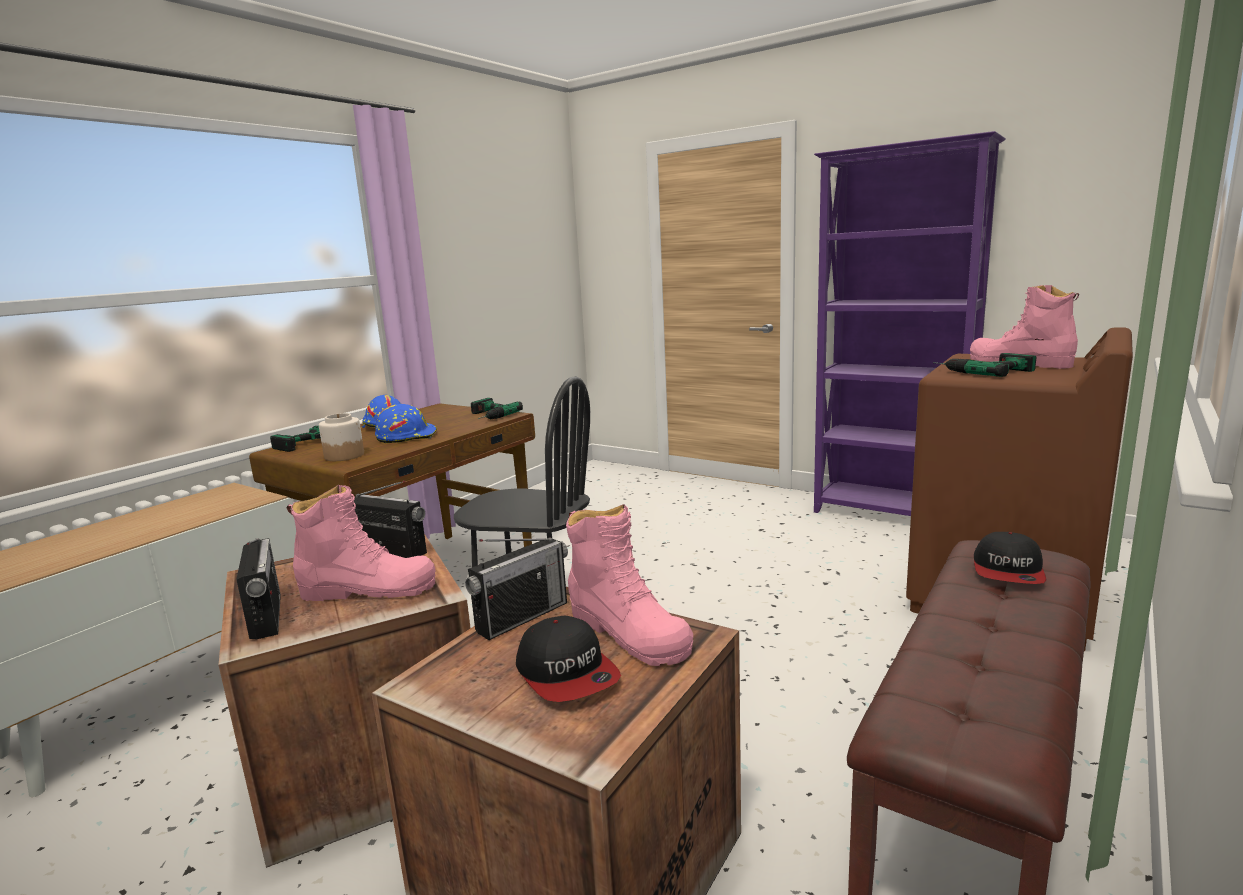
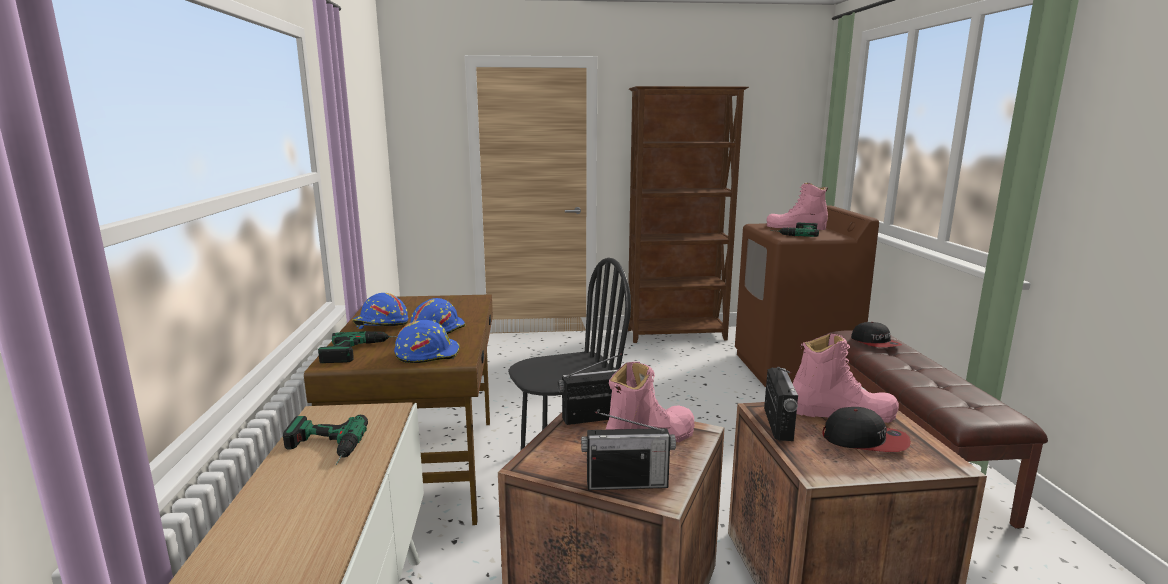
camera: 40 degrees left, 0 degrees up
(266, 616) = (627, 483): radio -> radio turned 150 degrees clockwise
(344, 456) = (427, 354): jar -> blue hard hat
(486, 416) = (459, 301): power drill -> power drill (321, 450)
(890, 515) = (677, 335): purple bookcase -> brown bookcase

